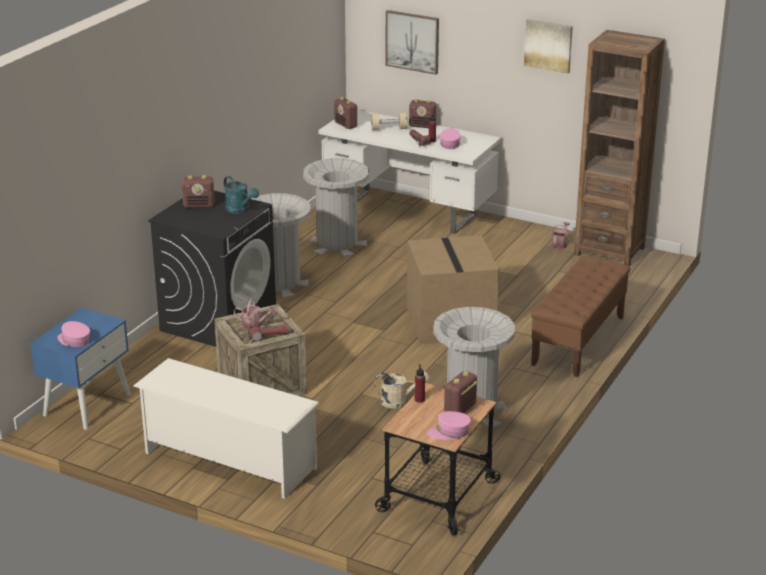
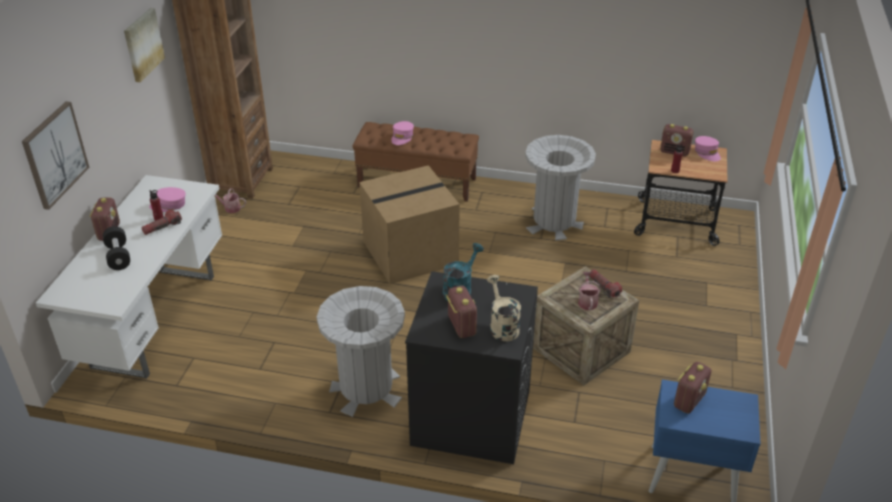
camera: 105 degrees left, 10 degrees up
(74, 340) = (729, 406): pink cap -> pink cap (402, 137)
(228, 460) = (711, 340): white shoe rack -> none
(337, 244) = (253, 362): grey trash can -> none
(346, 125) = (104, 294): radio -> radio (689, 400)
(389, 129) = (118, 256): beige dumbbell -> black dumbbell
(398, 401) = (561, 261): beige watering can -> beige watering can (502, 326)

